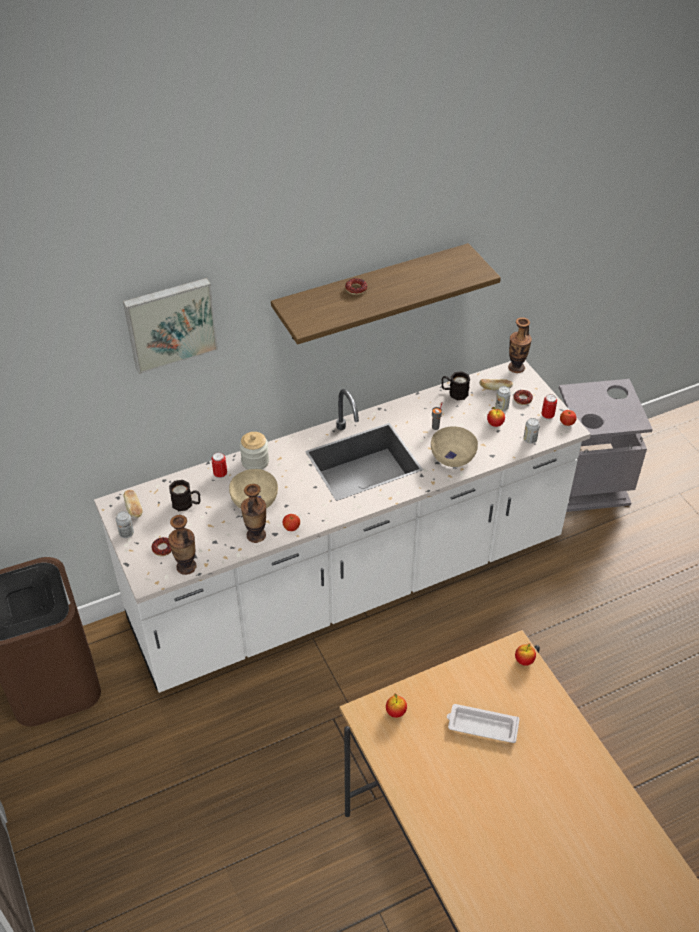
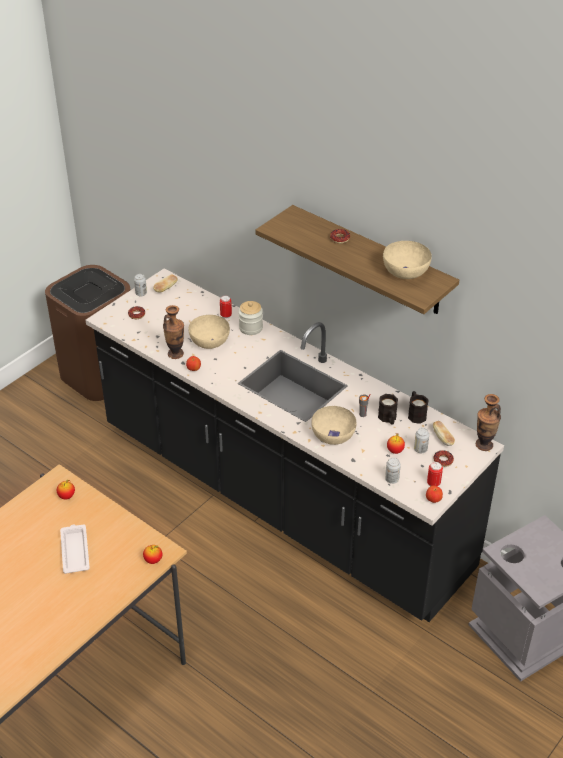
camera: 65 degrees right, 5 degrees down
(170, 323) = (225, 169): picture -> none
(186, 504) = (185, 310): black mug -> black mug (388, 419)
(186, 567) = (126, 331): vase -> none
(349, 583) = (281, 497): white counter -> black counter
(438, 268) = (405, 272): none -> beige bowl

